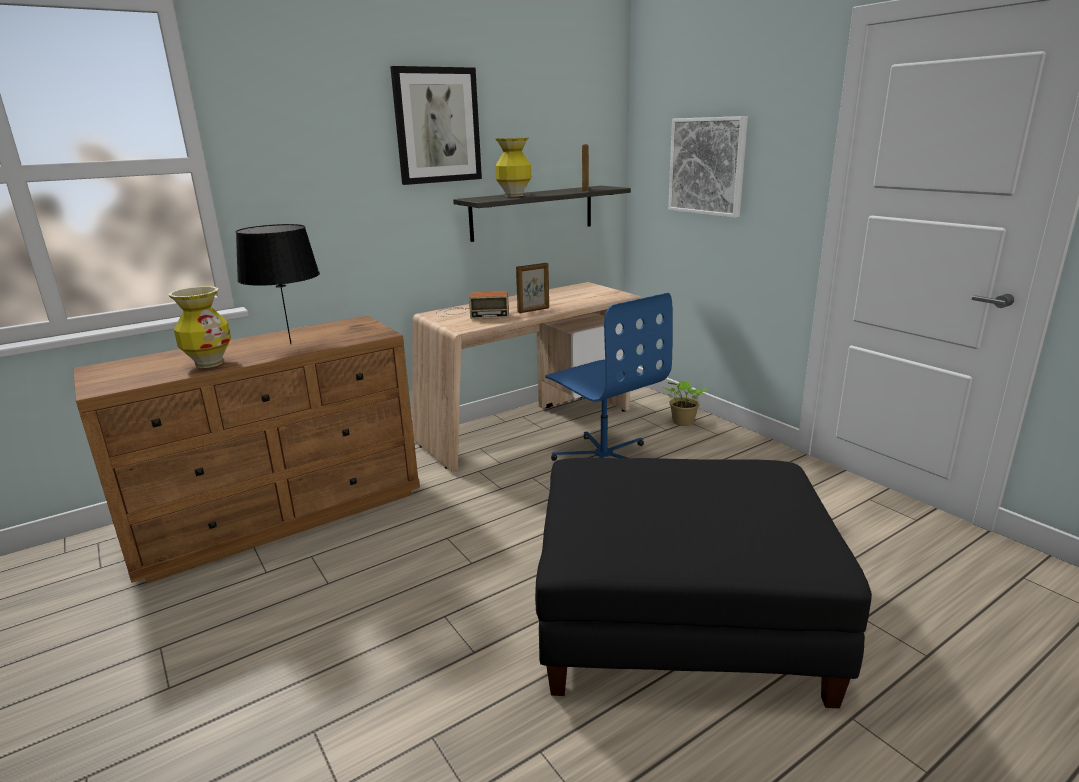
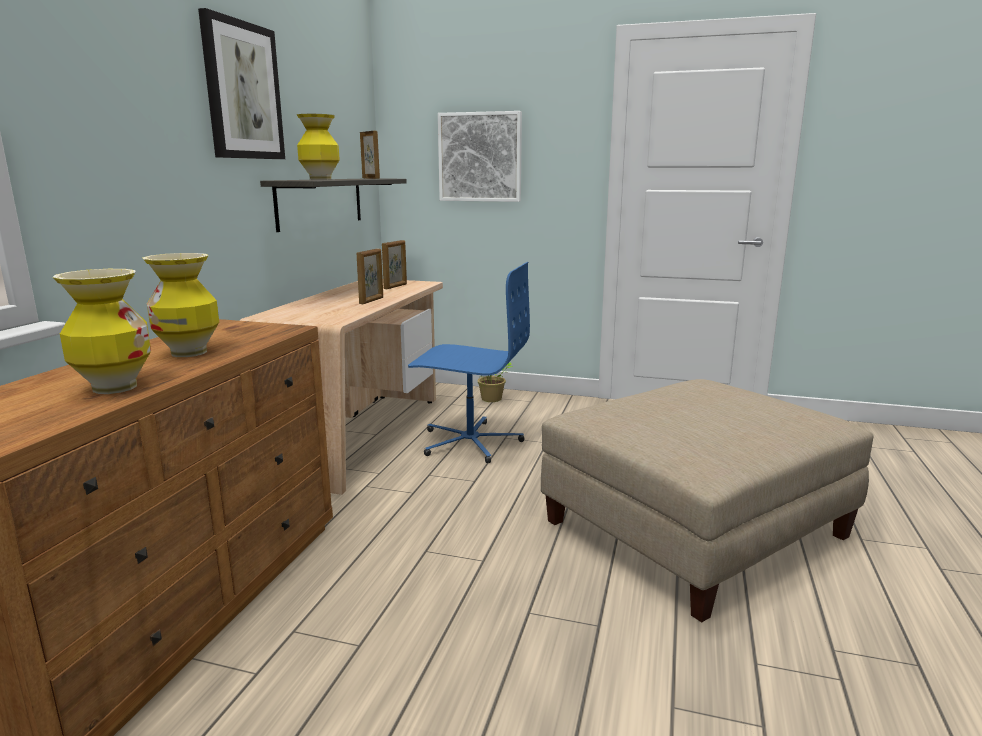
camera: 40 degrees left, 5 degrees down
(291, 344) = (189, 352): black table lamp -> vase
(470, 314) = (310, 311): radio -> none
(587, 296) = (395, 286): none -> picture frame
(679, 618) = (695, 529): black ottoman -> beige ottoman

